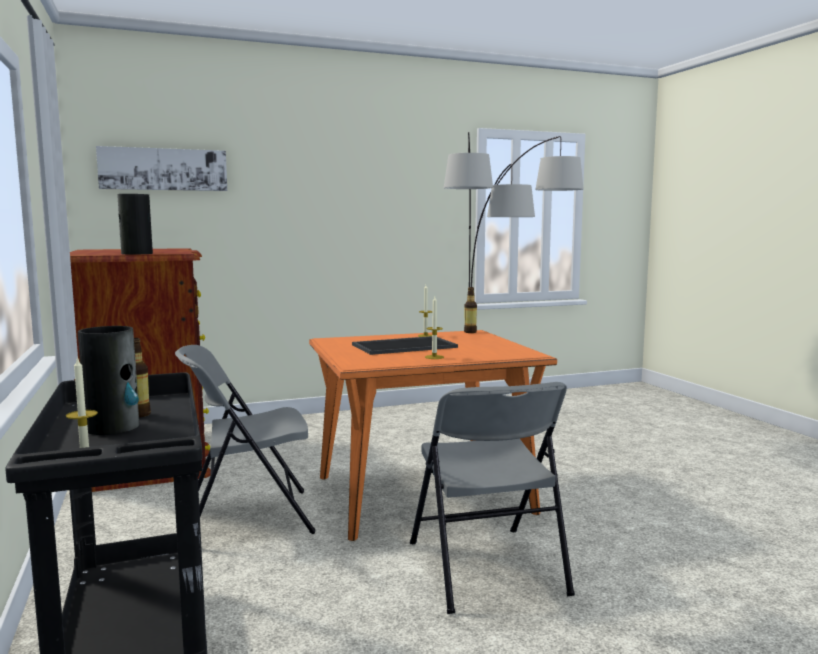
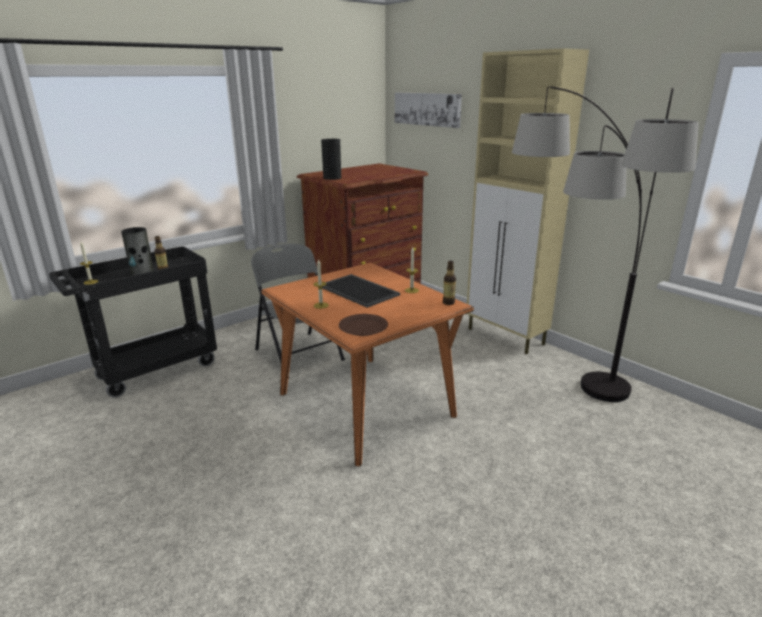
camera: 70 degrees right, 15 degrees up
(347, 416) = (506, 337): none -> beige cabinet
(485, 568) = (258, 452): grey chair -> none
(509, 351) = (363, 327): none -> brown plate

